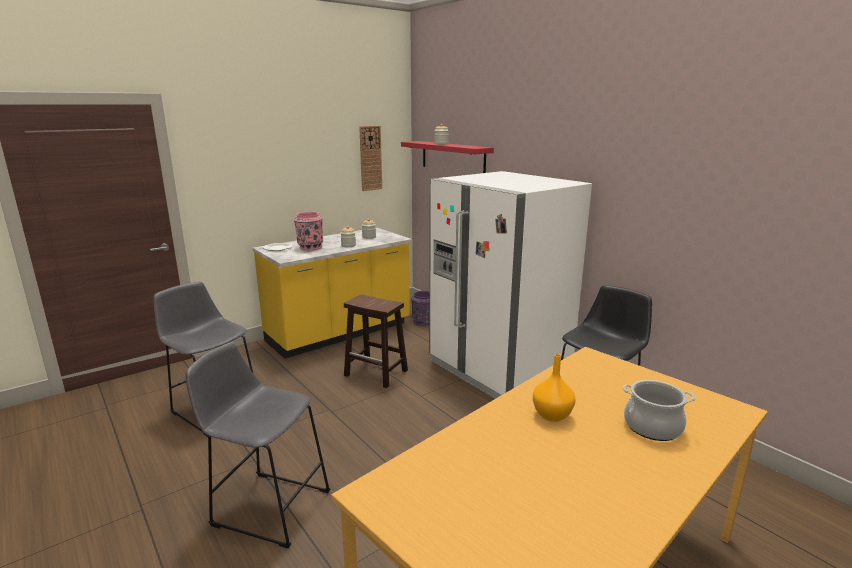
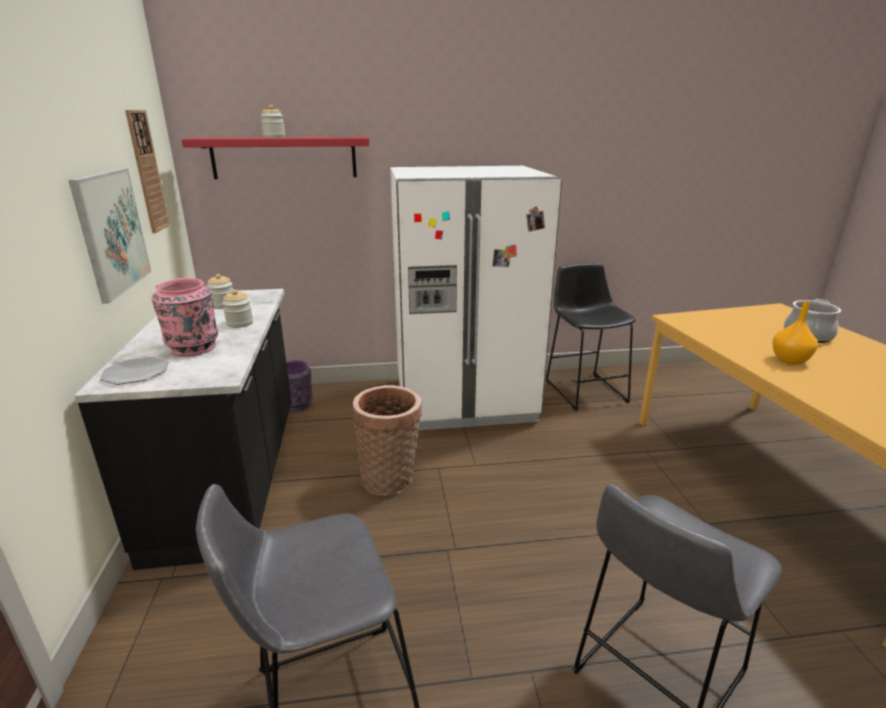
camera: 60 degrees left, 5 degrees up
(319, 185) = (112, 232): none -> picture
(339, 333) = (232, 477): yellow counter -> black counter
(377, 373) = (390, 480): brown stool -> basket

